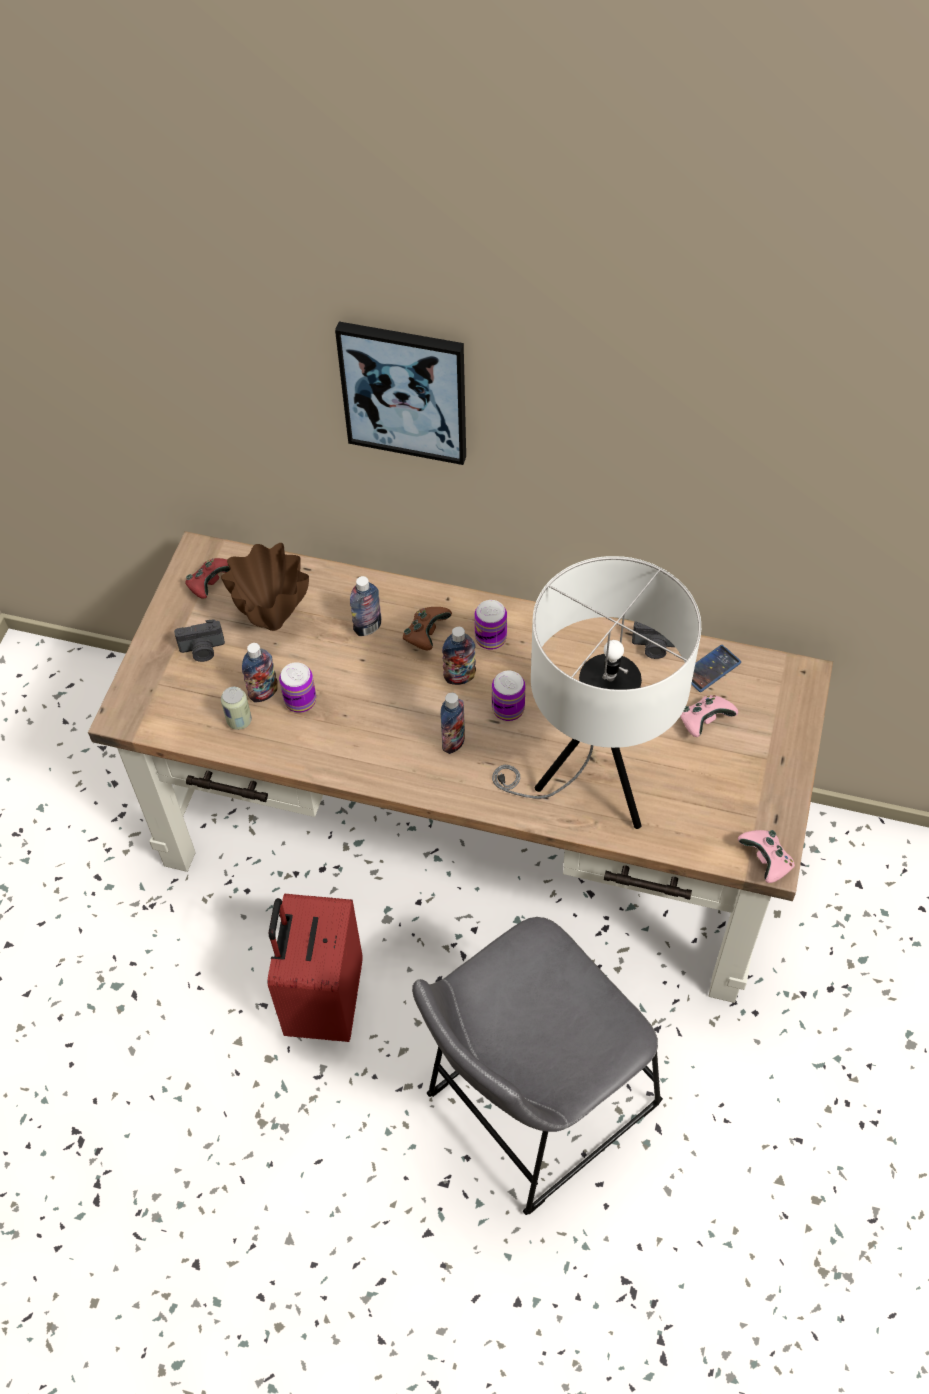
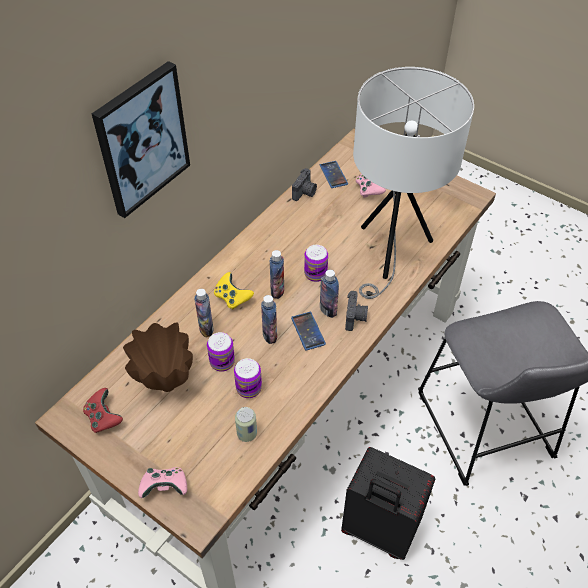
camera: 70 degrees left, 5 degrees down
(202, 650) = (165, 441): camera -> camera (355, 317)
(263, 693) = (229, 410): bottle -> bottle (269, 335)
(323, 1001) = (378, 530): red suitcase -> black suitcase
(409, 731) = (308, 331): none -> phone
(426, 635) = (232, 298): brown game controller -> yellow game controller
(490, 638) = (254, 265): can -> can (222, 362)
(766, 861) = (473, 197): pink game controller -> pink game controller (165, 487)

